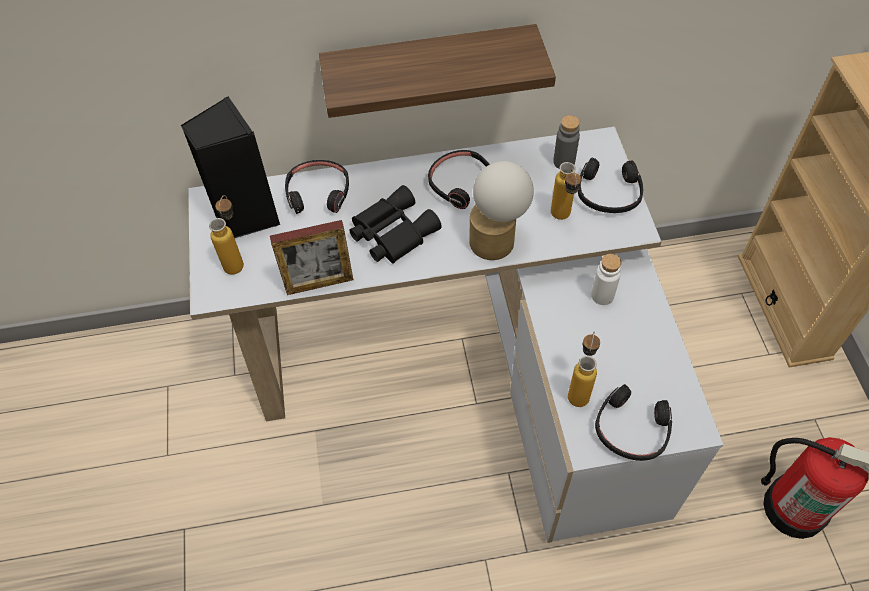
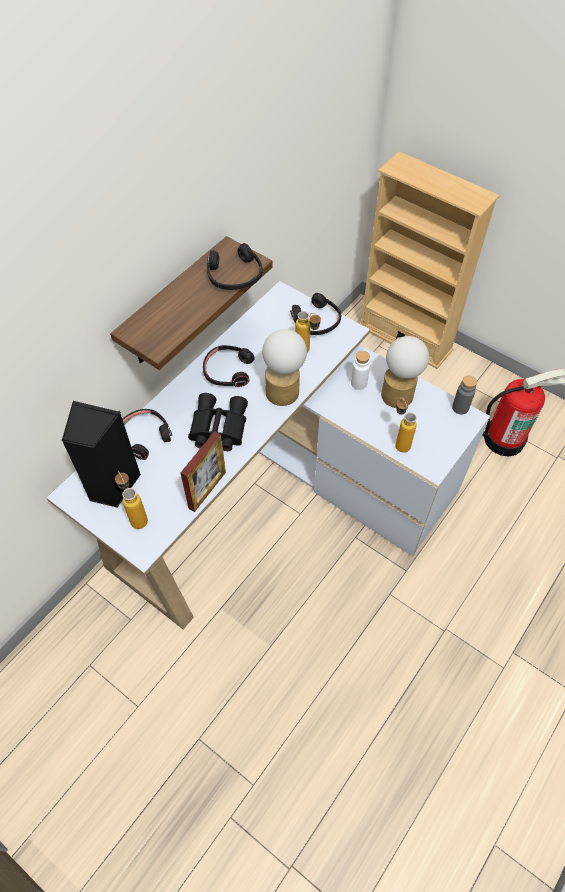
camera: 45 degrees left, 0 degrees up
(564, 162) = (273, 319): grey bottle -> grey bottle (460, 407)
(631, 429) = (443, 442): black headphones -> black headphones (234, 275)
(639, 338) = (399, 392): none -> table lamp

